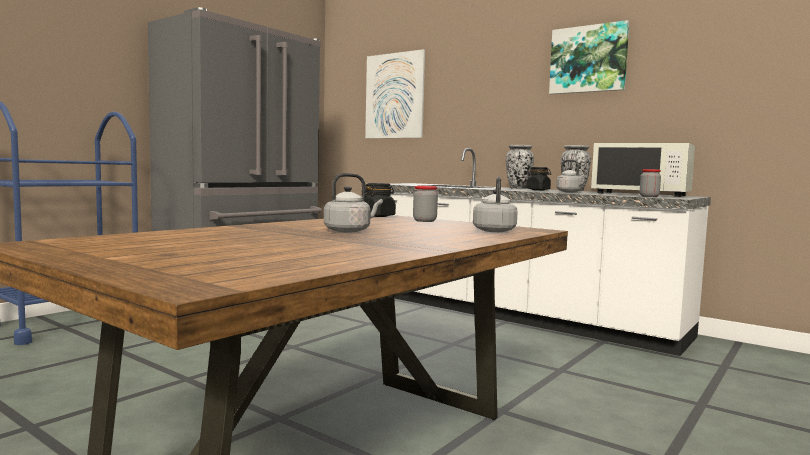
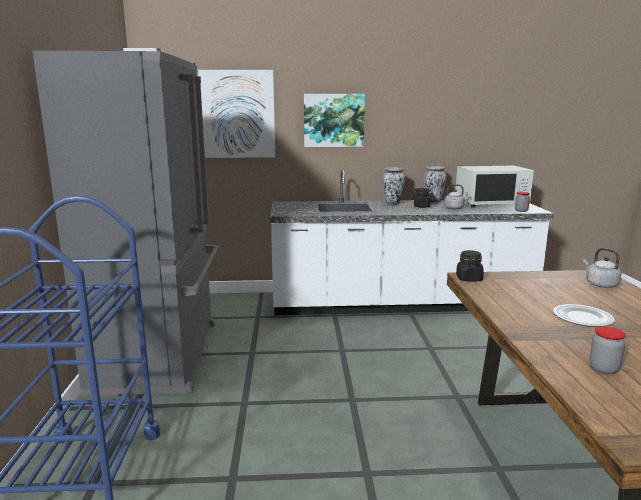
camera: 40 degrees left, 10 degrees up
(349, 231) = (582, 318): grey kettle -> plate
(424, 221) = (519, 279): jar -> jar (604, 368)
(588, 59) = (434, 95): picture -> picture (333, 120)

